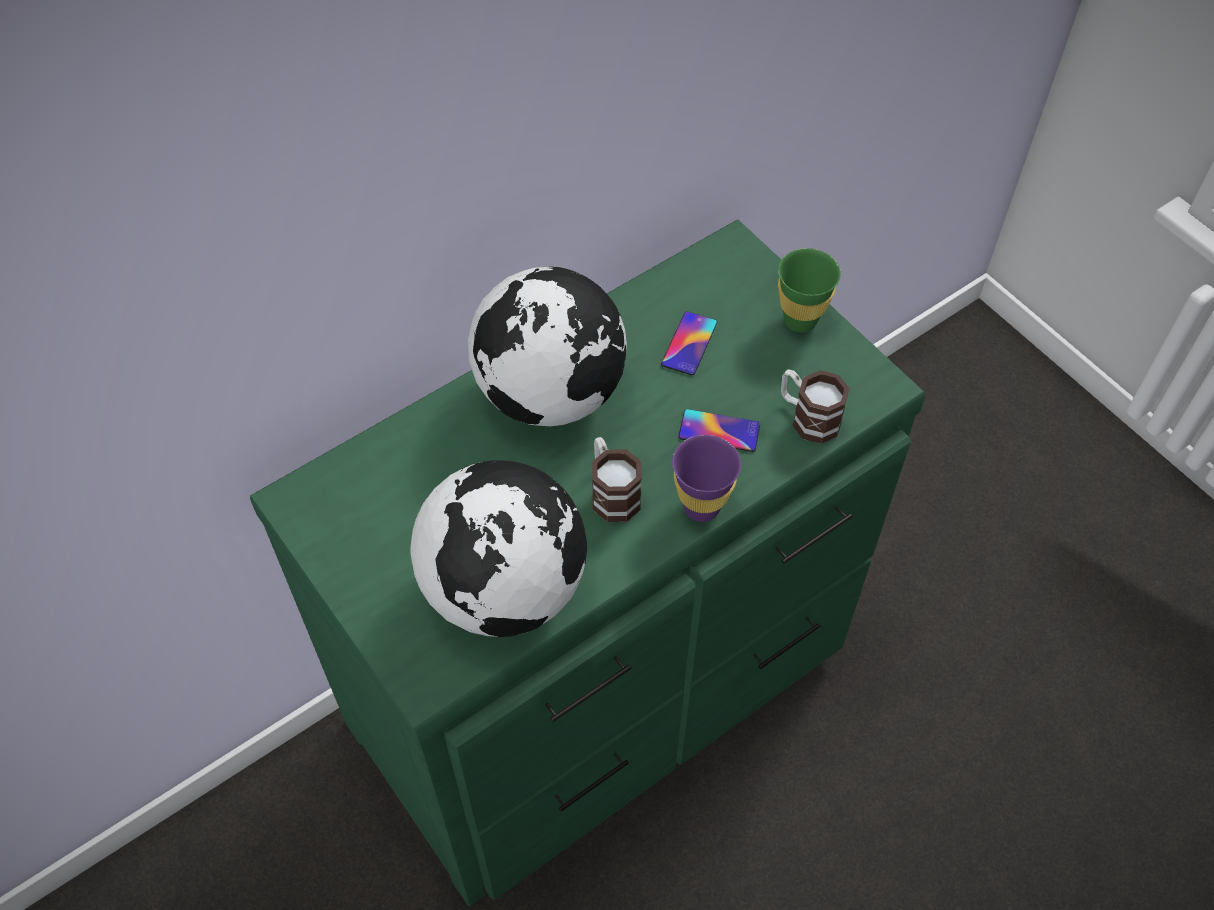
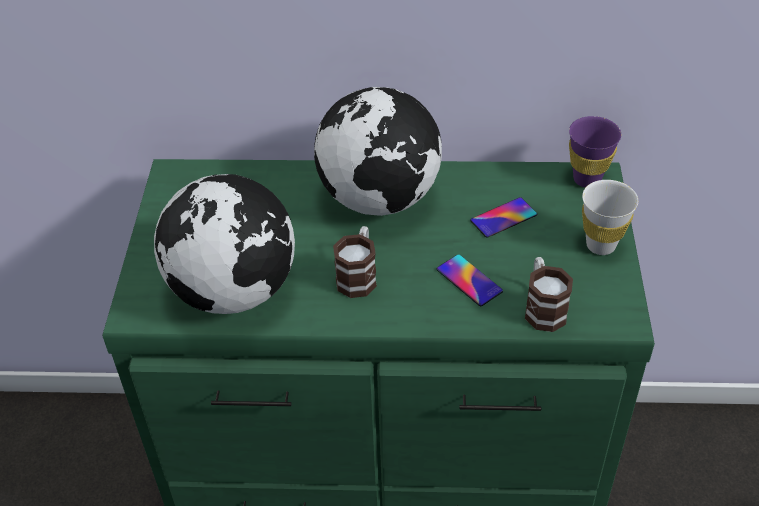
camera: 40 degrees right, 10 degrees down
(701, 507) = (408, 318): purple cup -> purple cup (587, 179)
(800, 320) = (600, 245): green cup -> white cup

